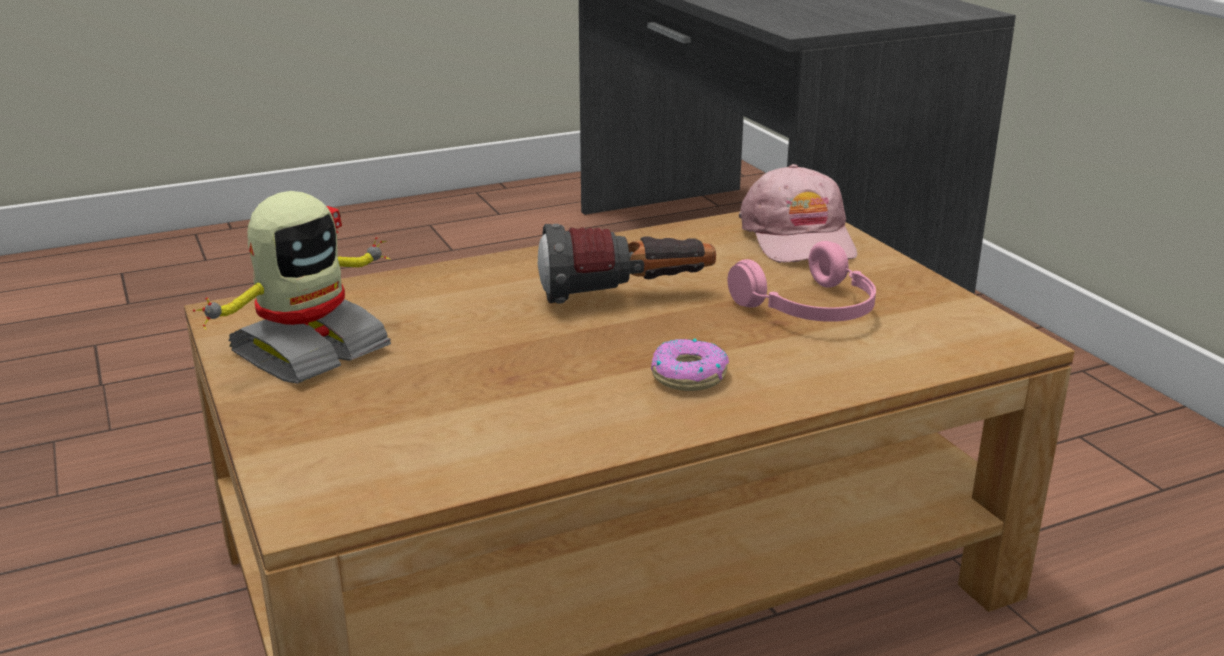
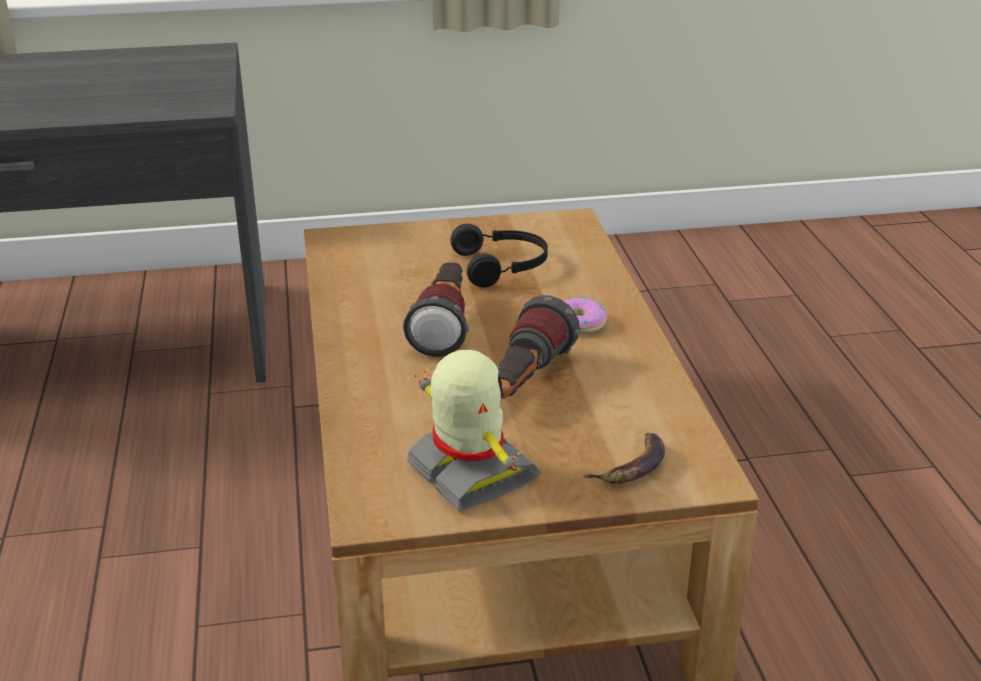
camera: 75 degrees left, 5 degrees up
(334, 446) = (632, 466): none -> banana
(512, 358) = (525, 383): none -> flashlight
(799, 238) = (379, 246): pink cap -> none
(811, 310) = (502, 266): pink headphones -> black headphones

